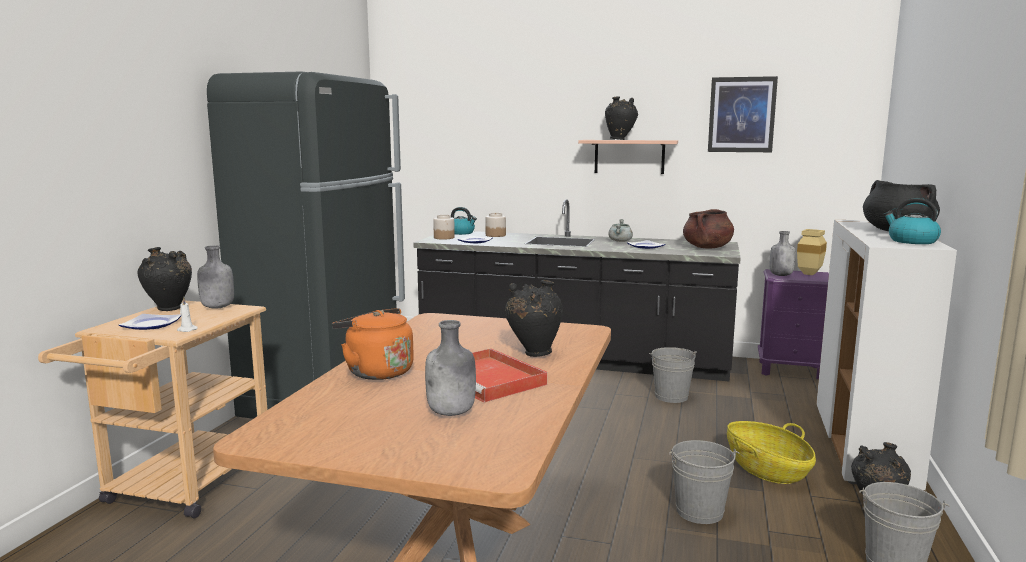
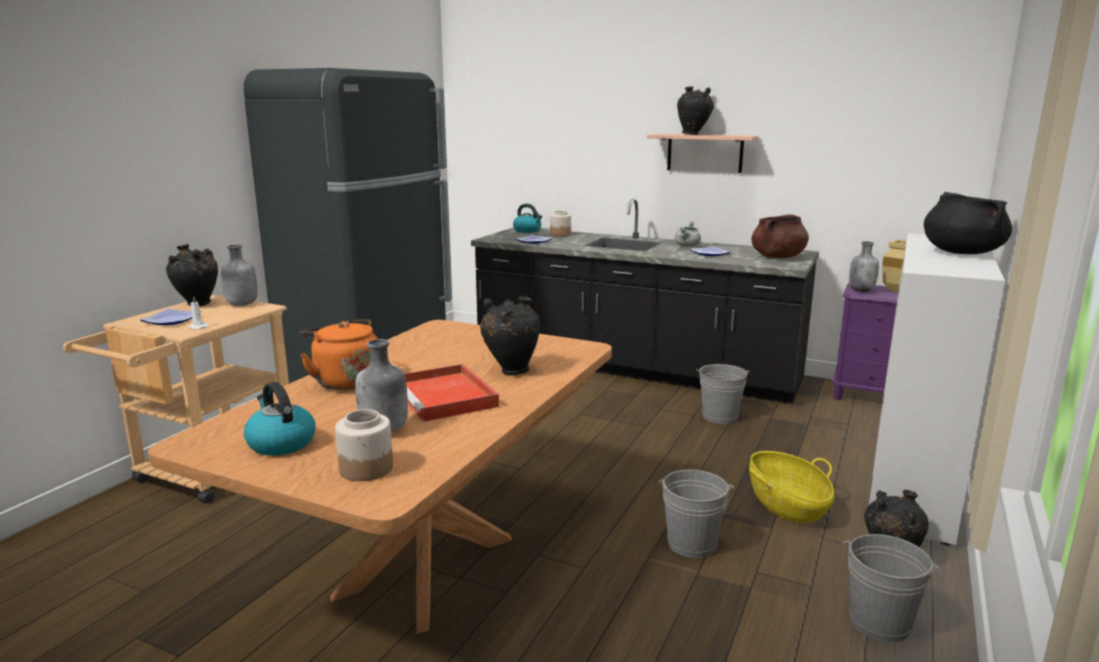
camera: 10 degrees right, 5 degrees up
(444, 237) = (505, 236): jar -> jar (367, 468)
(741, 115) = (830, 107): picture -> none
(911, 241) = (963, 266): kettle -> kettle (280, 443)

